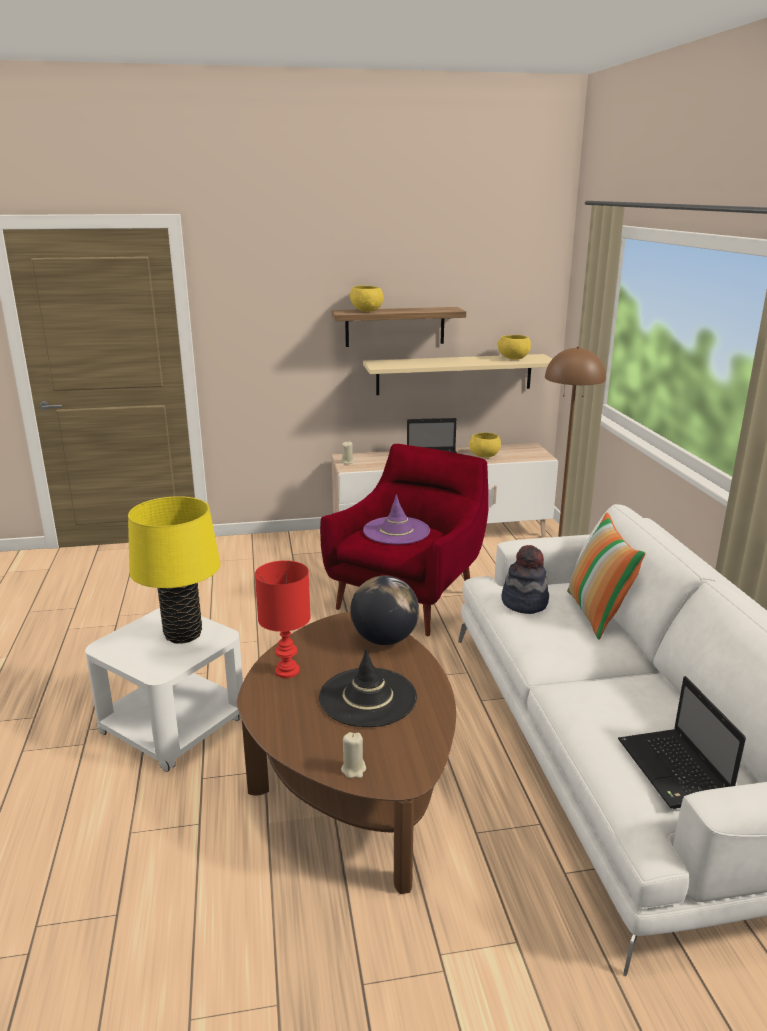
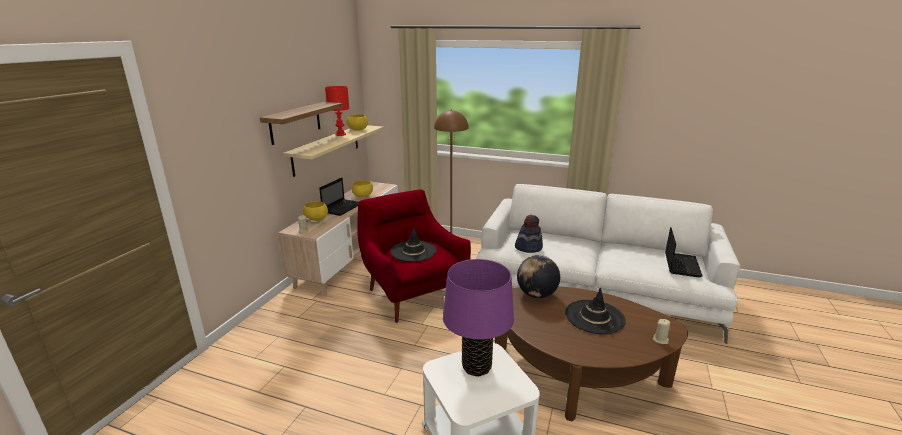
camera: 60 degrees left, 0 degrees up
(183, 635) = (476, 367): yellow table lamp -> purple table lamp
(286, 670) = (550, 336): red table lamp -> red table lamp (340, 134)
(366, 311) = (287, 113): yellow bowl -> yellow bowl (316, 219)
(396, 531) = (413, 251): purple hat -> black hat
(597, 613) = (552, 236): pillow -> none
(675, 771) = (681, 264): laptop -> laptop turned 90 degrees counterclockwise

